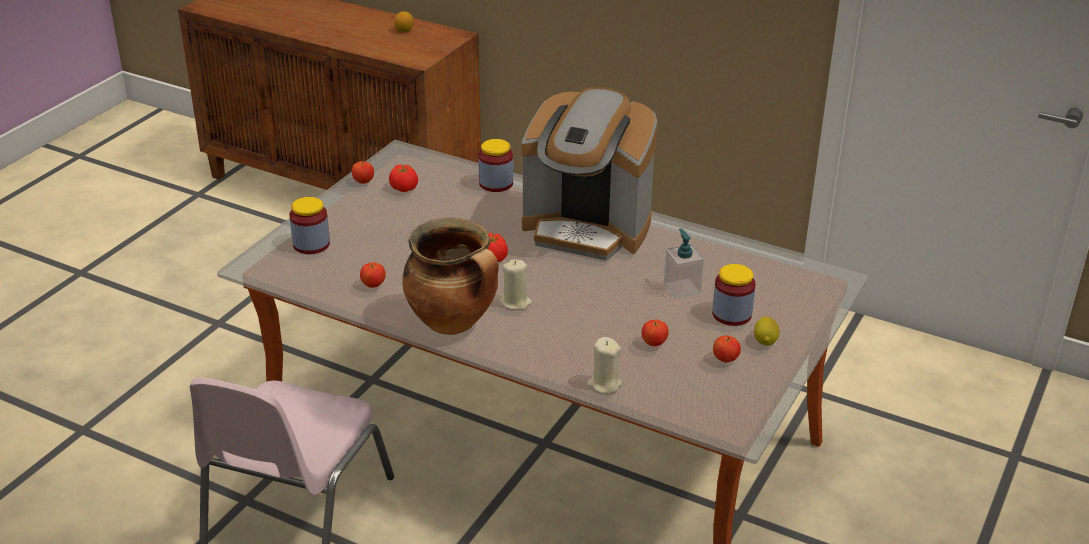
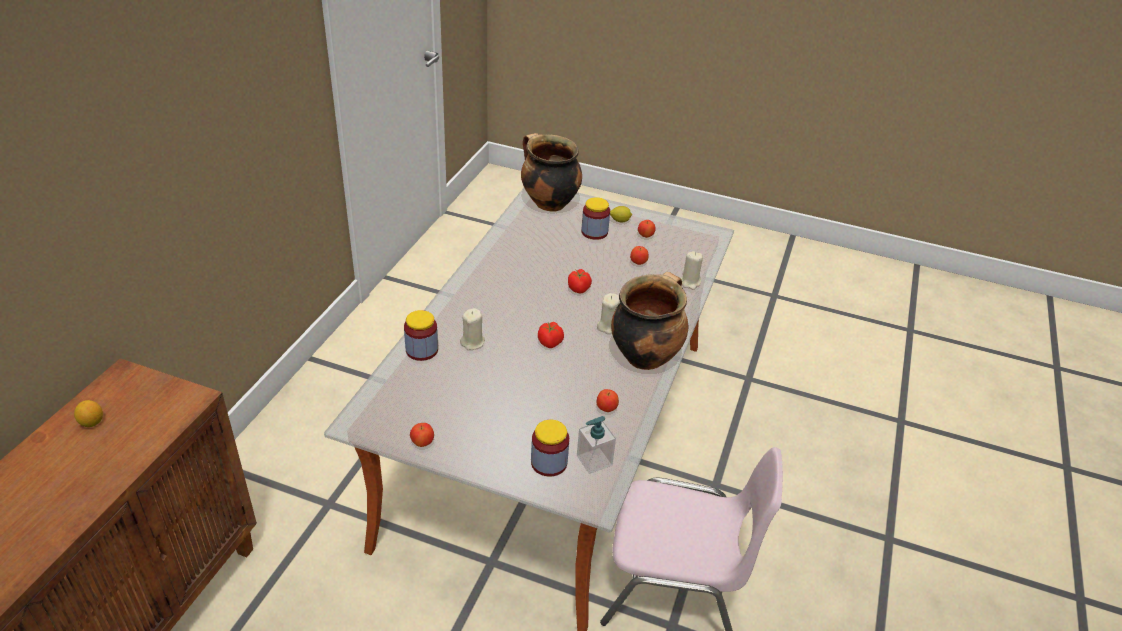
camera: 100 degrees left, 5 degrees up
(404, 189) = (435, 411): tomato -> tomato (579, 289)
(503, 212) = (473, 342): none -> beige candle
(587, 228) = (494, 295): coffee machine -> none
(681, 288) = (568, 251): soap dispenser -> soap dispenser (594, 460)
(805, 282) = (548, 203): none -> cooking pot

